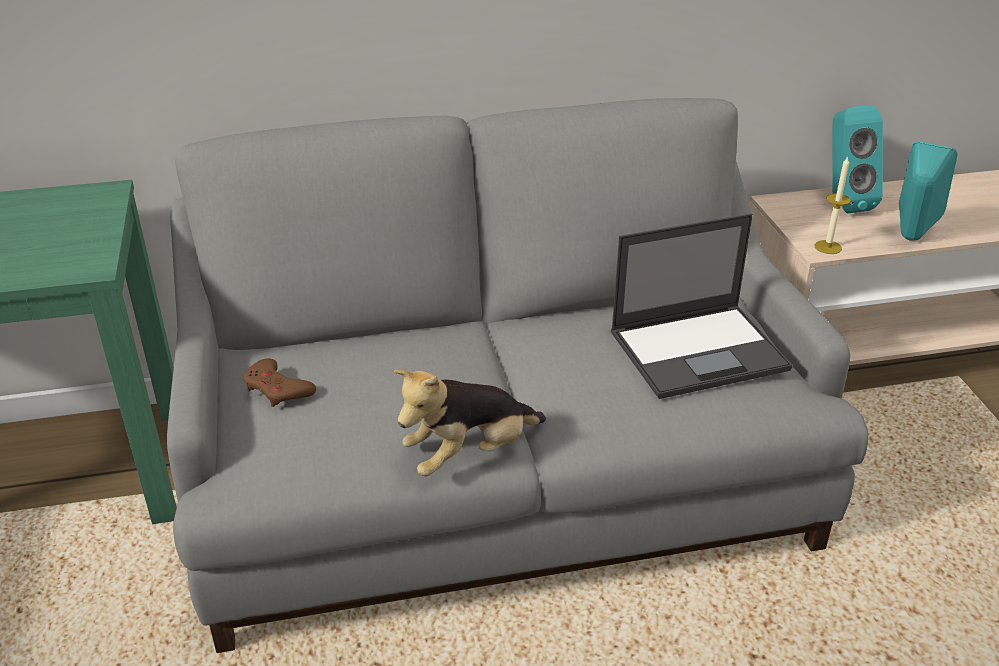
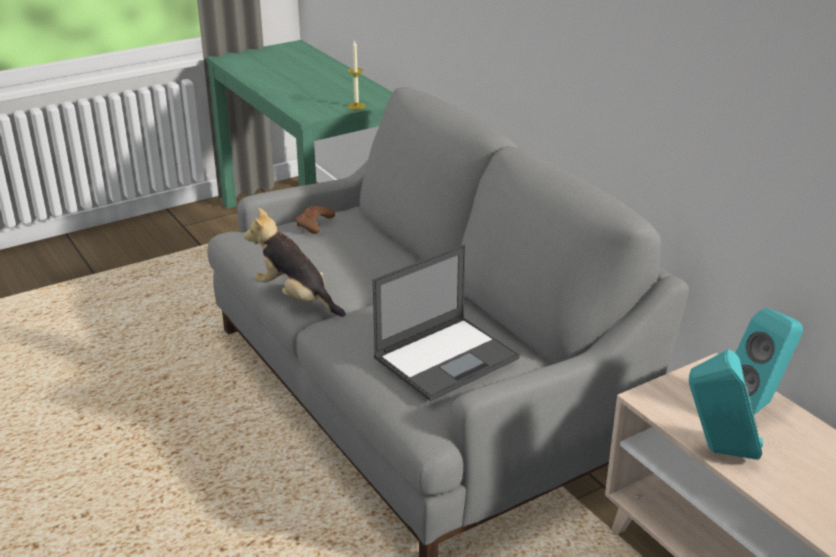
camera: 70 degrees right, 5 degrees down
(700, 350) = (447, 357): laptop -> laptop turned 90 degrees counterclockwise
(828, 247) = (654, 402): candle -> candle (356, 106)

